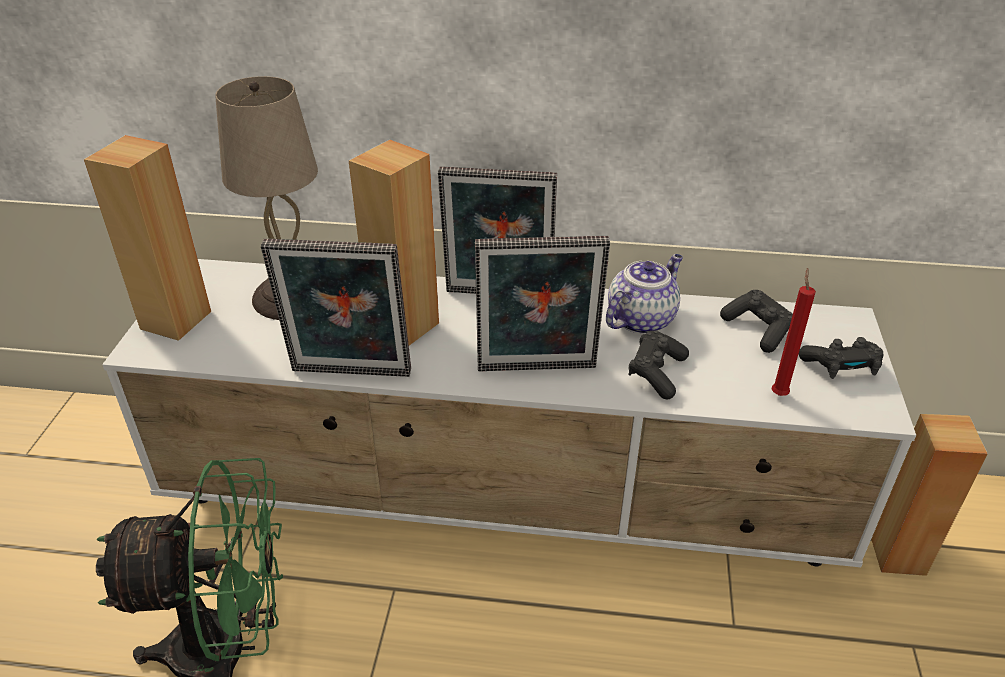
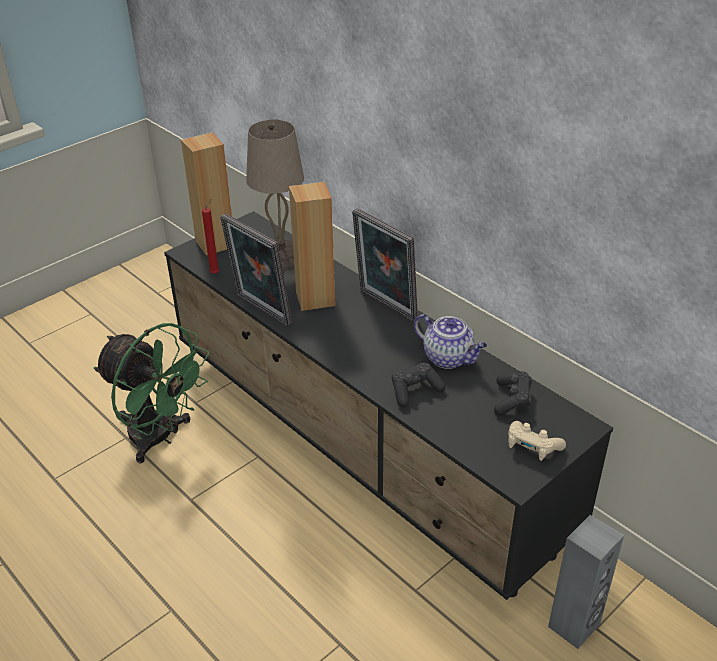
camera: 40 degrees right, 0 degrees up
(506, 500) = (362, 447): white tv stand -> black tv stand
(537, 371) = (352, 356): picture frame -> none
(641, 319) = (449, 358): teapot -> teapot turned 45 degrees clockwise
(778, 393) = (470, 439): red candle -> red candle (216, 273)
(841, 368) = (532, 447): black game controller -> beige game controller
(898, 554) = (574, 626): brown speaker -> grey speaker

